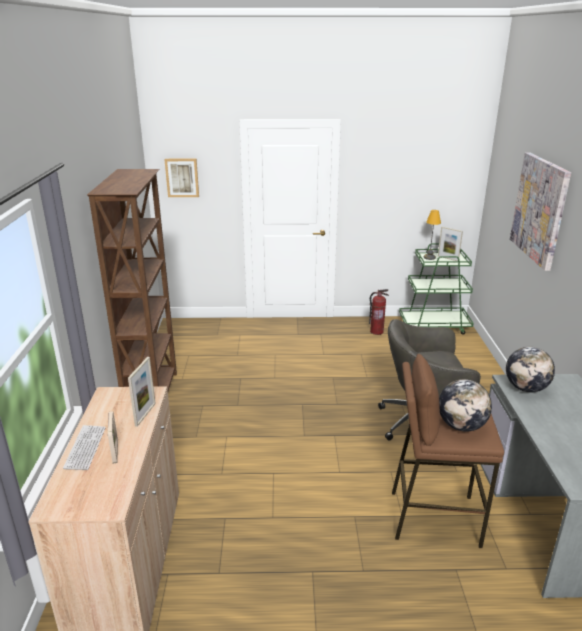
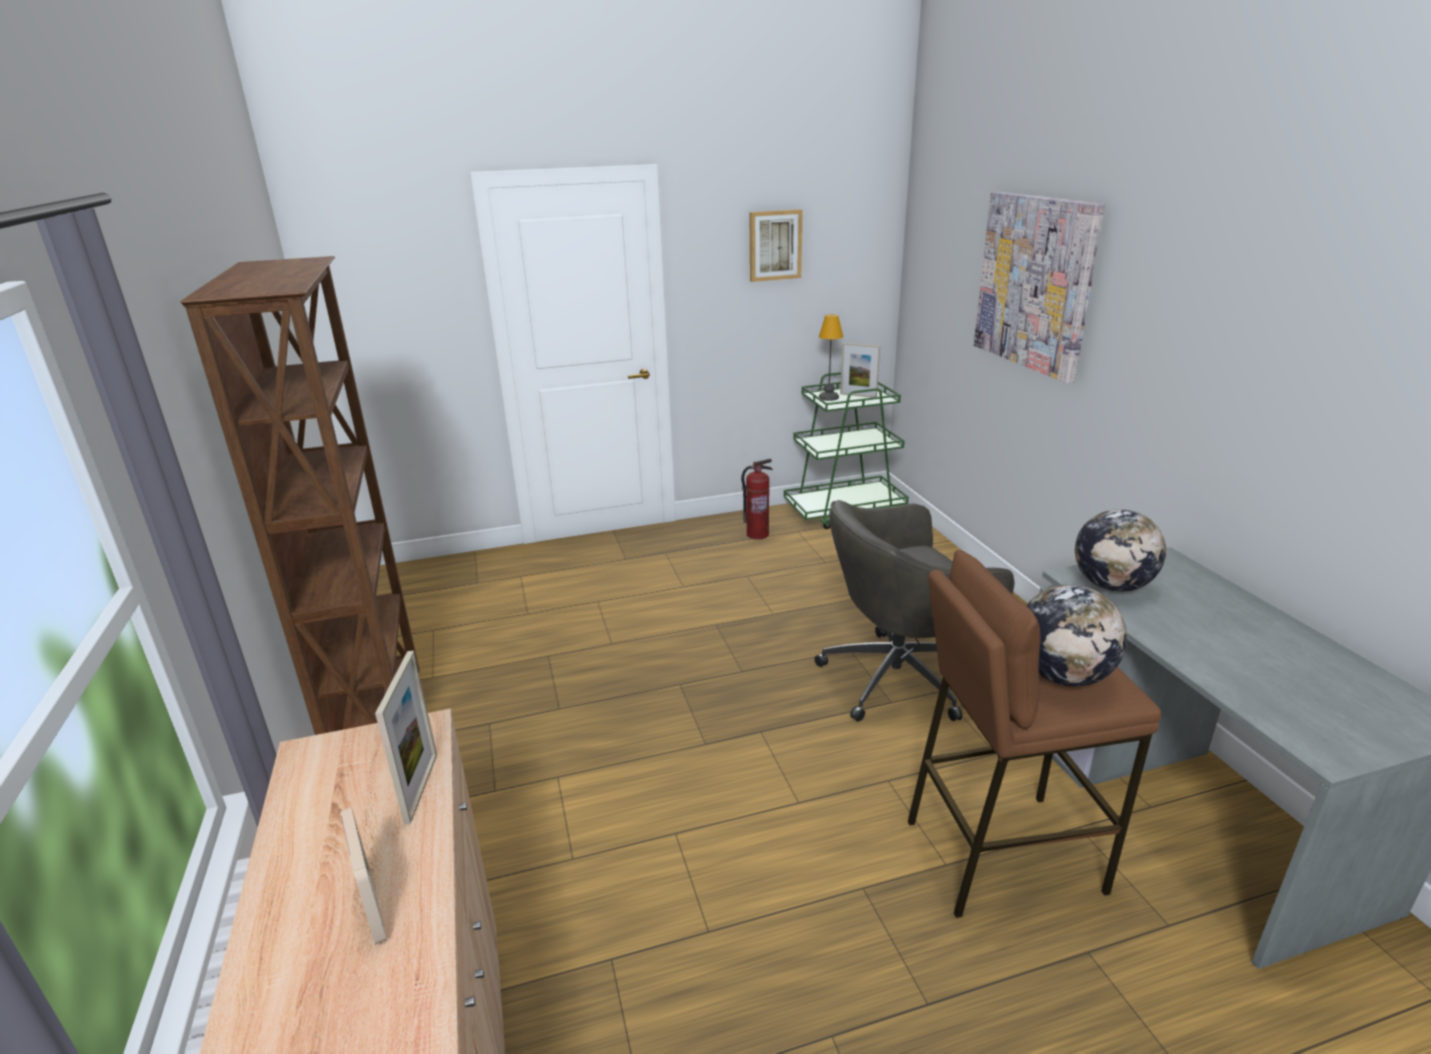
camera: 15 degrees left, 0 degrees up
(85, 448) = (288, 915): keyboard -> none
(182, 177) = (369, 293): picture -> picture (775, 245)

